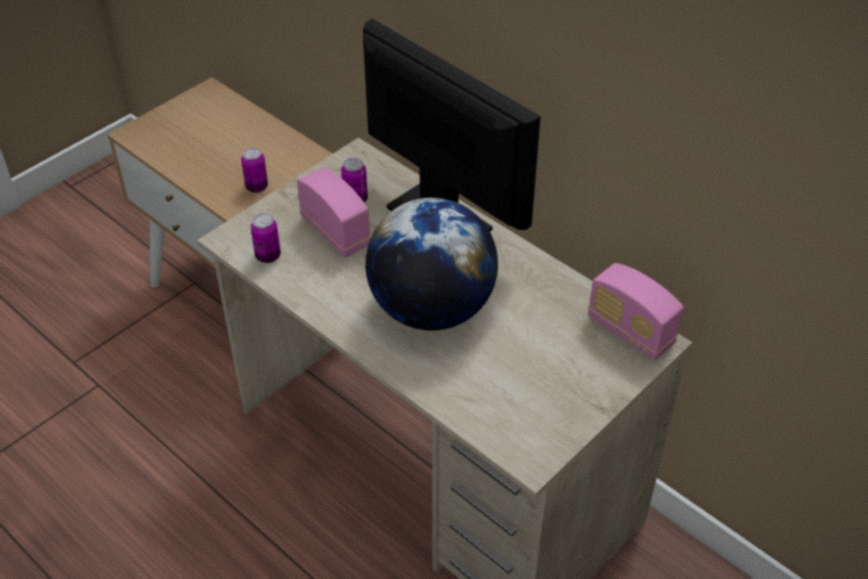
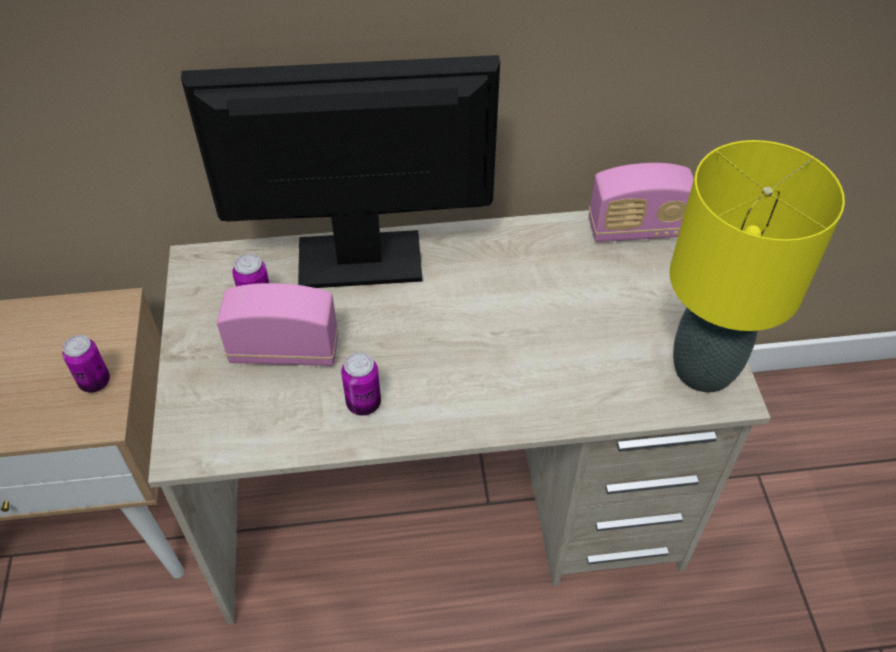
camera: 50 degrees left, 5 degrees up
(268, 256) = (252, 430): can -> can (363, 403)
(431, 309) = (474, 344): globe -> none
(539, 434) = (703, 368): none -> yellow table lamp

